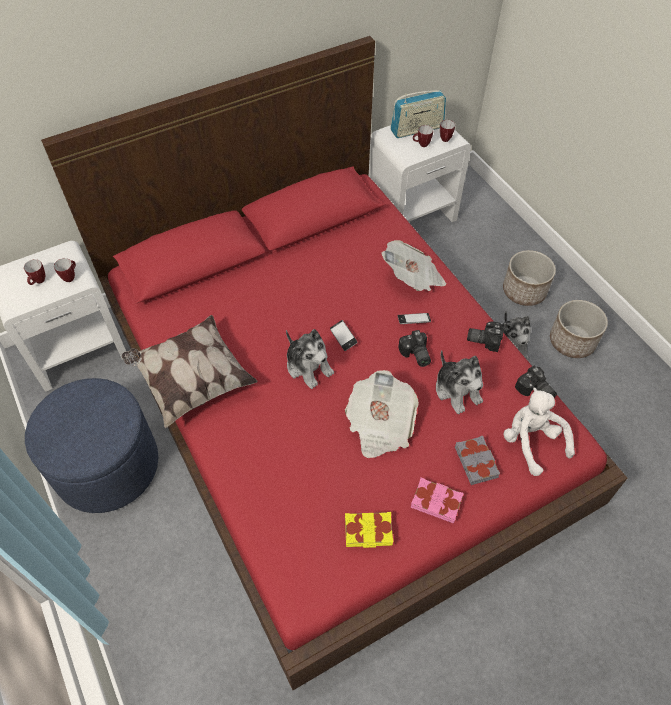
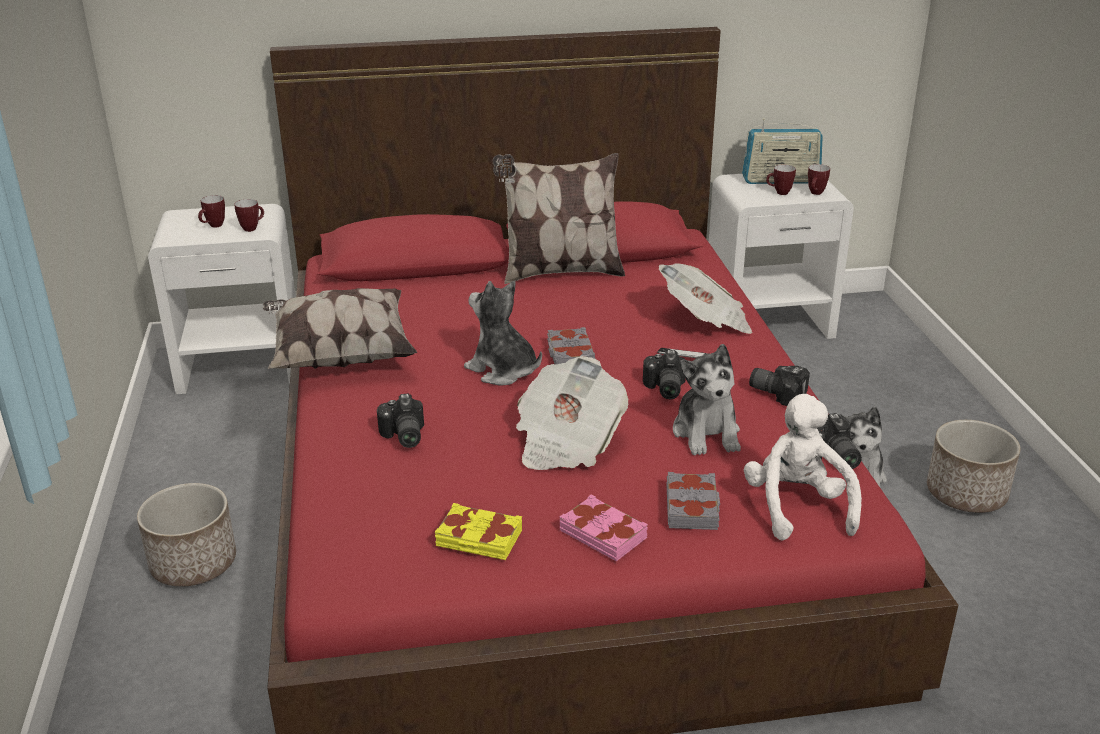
camera: 20 degrees right, 25 degrees down
(107, 465) = (199, 477): blue ottoman -> none
(276, 452) = (402, 436): none -> camera
(297, 248) = (560, 272): none -> pillow
(308, 366) = (503, 370): plush toy -> plush toy turned 150 degrees clockwise
(343, 337) = (569, 354): phone -> grey book
(523, 291) = (908, 425): planter -> planter (193, 564)

